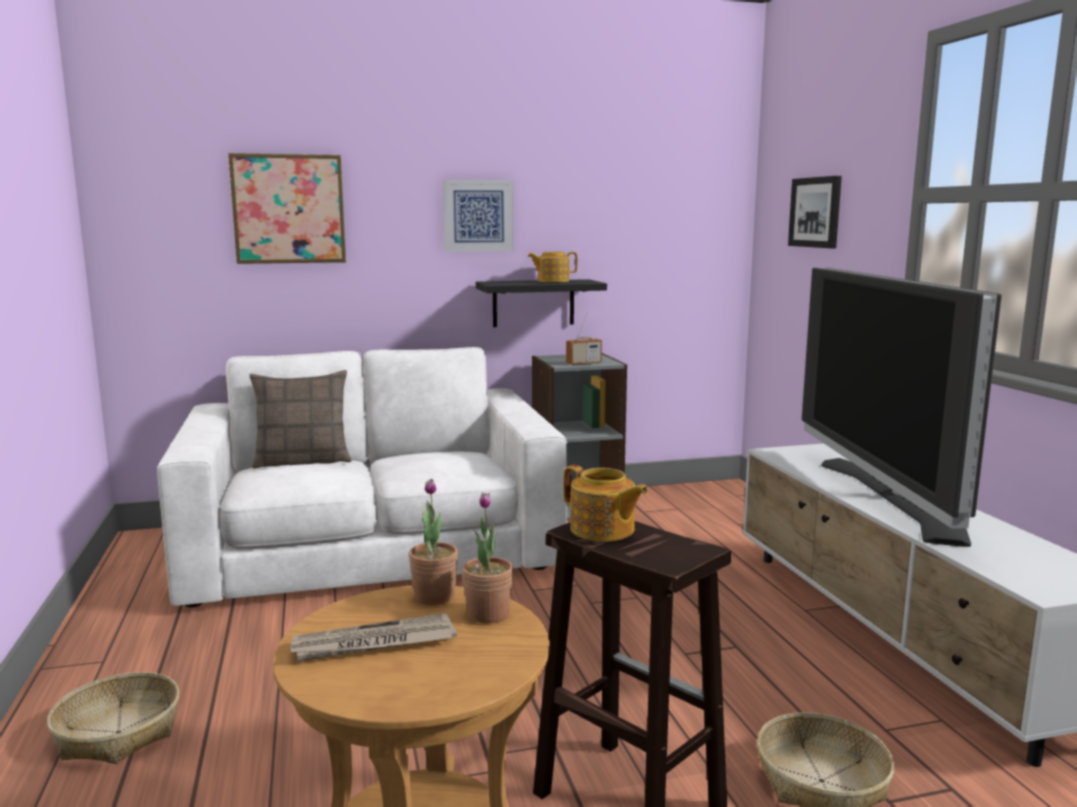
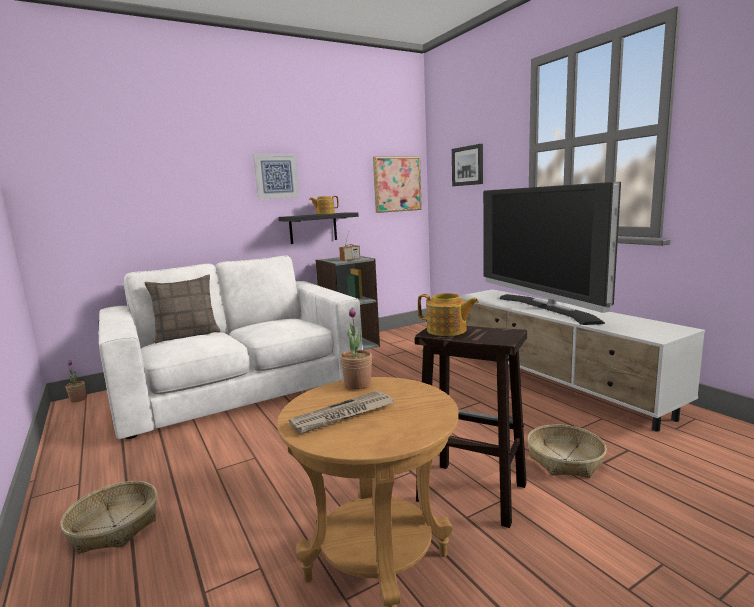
camera: 15 degrees left, 0 degrees up
(289, 209) = (155, 174): picture -> picture (397, 184)
(488, 614) = (400, 388): potted plant -> potted plant (78, 399)

